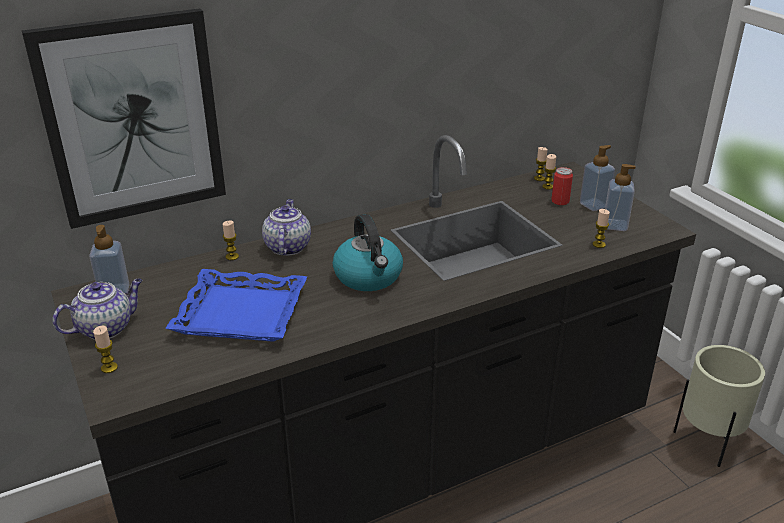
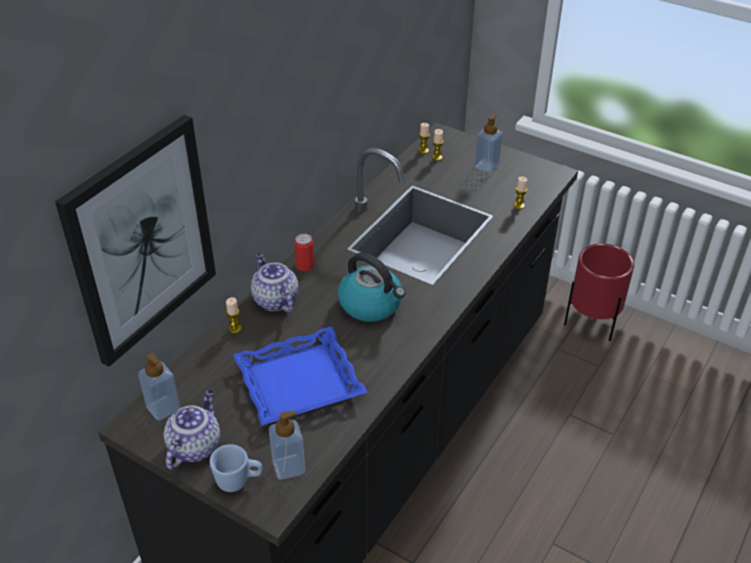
camera: 30 degrees left, 10 degrees up
(109, 368) = (238, 481): candle -> blue mug
(560, 201) = (458, 170): can -> can (305, 265)
(615, 225) = (516, 182): soap dispenser -> soap dispenser (288, 467)
(707, 443) = (591, 325): beige planter -> red planter

